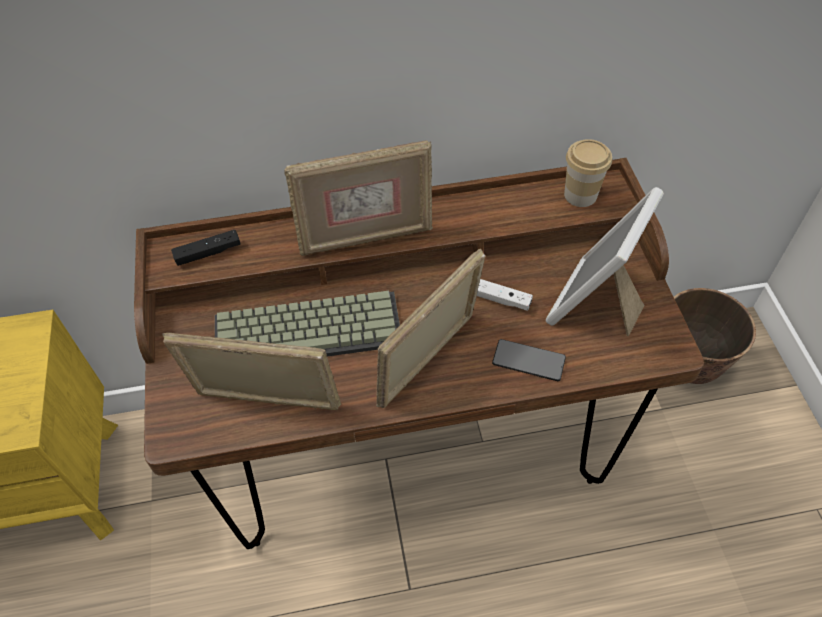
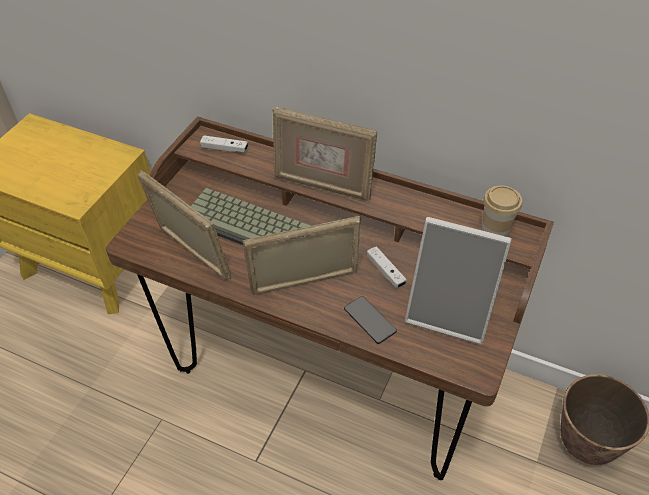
camera: 35 degrees right, 5 degrees down
(208, 253) = (224, 149): black game controller -> white game controller
(595, 305) = (450, 312): picture frame -> picture frame turned 135 degrees counterclockwise

